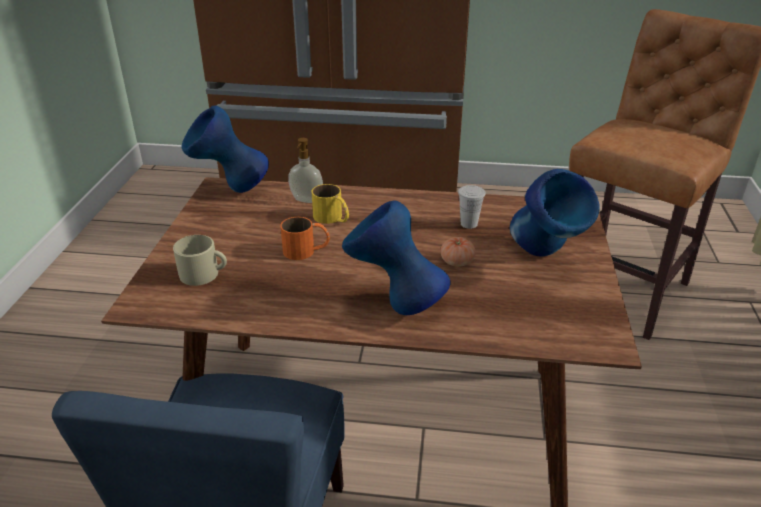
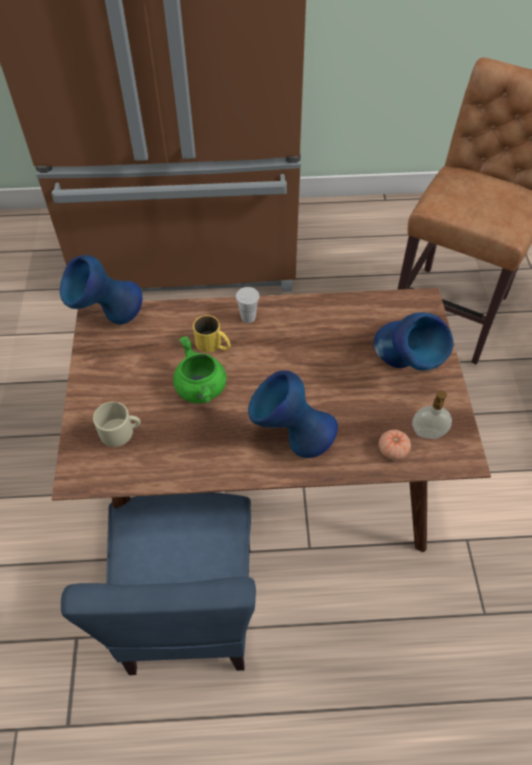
camera: 10 degrees left, 20 degrees up
(306, 200) = (183, 324): soap dispenser -> soap dispenser (428, 434)
(306, 250) = (201, 389): orange mug -> green cooking pot
(457, 262) = (333, 383): tomato -> tomato (393, 450)
(469, 224) = (334, 334): white cup -> white cup (248, 317)

